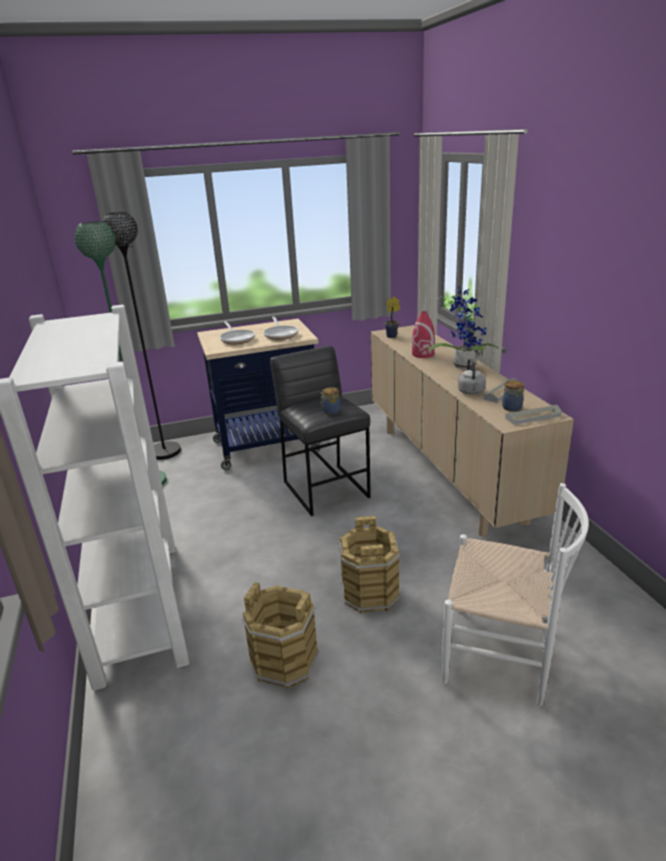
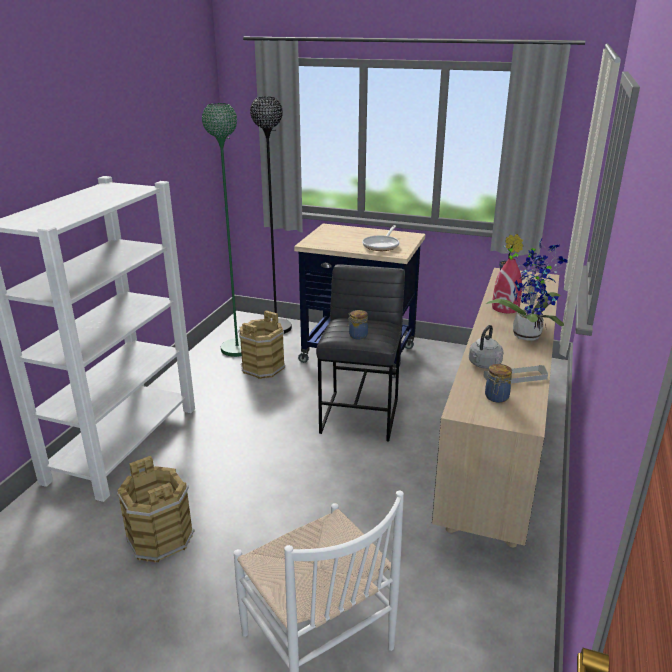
camera: 35 degrees right, 0 degrees up
(237, 339) = (340, 239): frying pan -> none
(369, 593) = (283, 524): brown bucket -> brown bucket (262, 367)
(533, 417) = (501, 415): grey tray -> none

